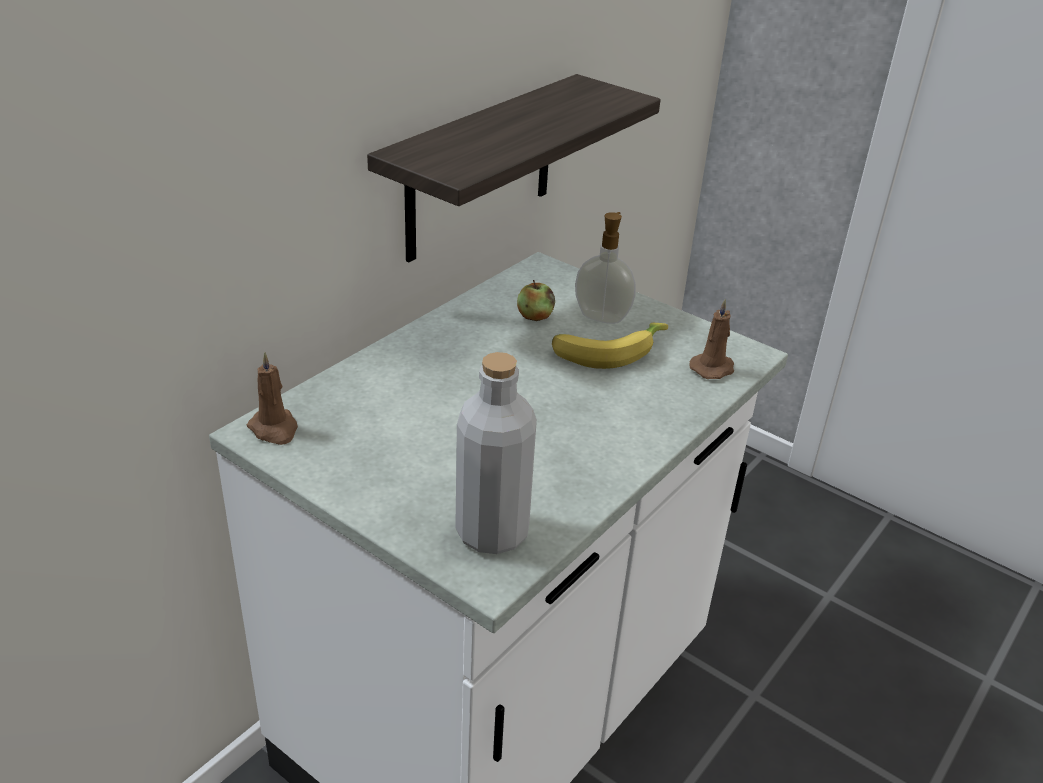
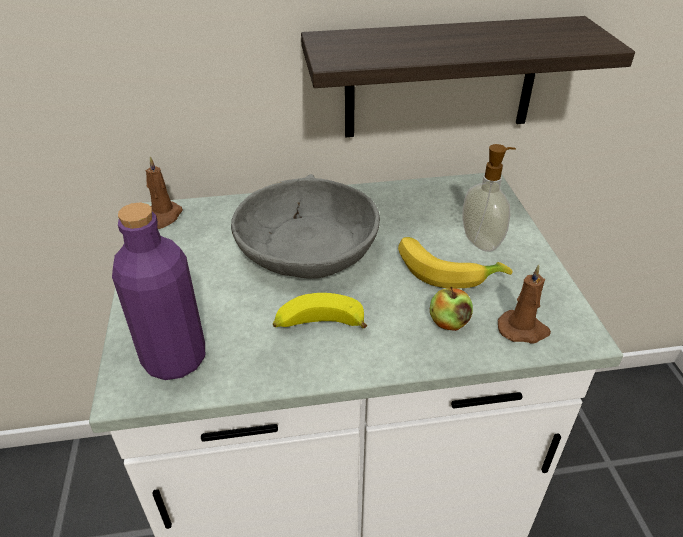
camera: 45 degrees right, 5 degrees up
(465, 387) = (306, 246): none -> grey bowl
(492, 532) = (175, 358): grey bottle -> purple bottle
(535, 316) = (428, 218): apple -> apple (448, 322)
(570, 443) = (318, 325): none -> banana

